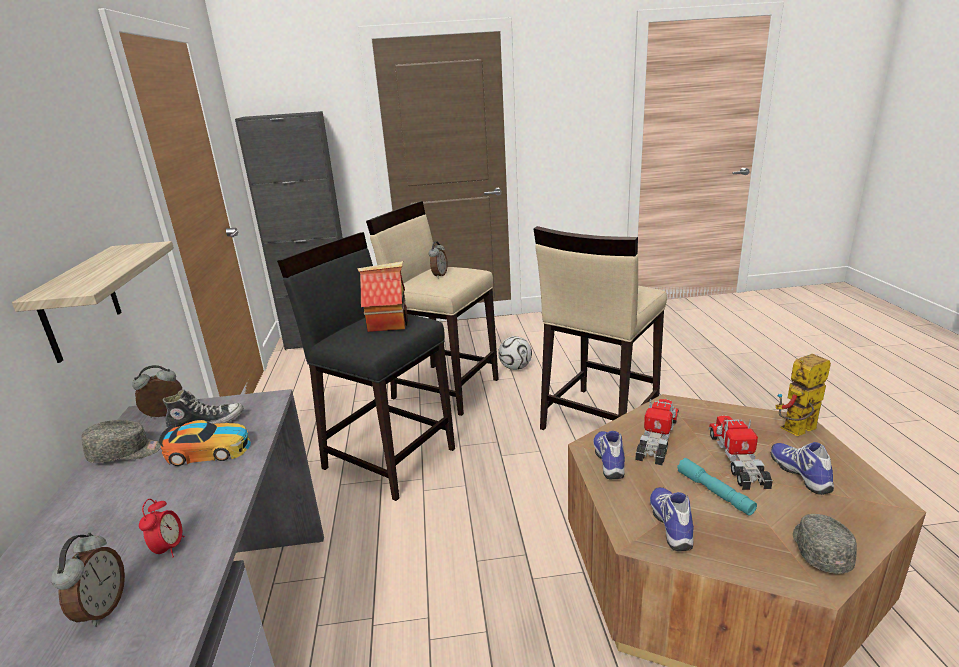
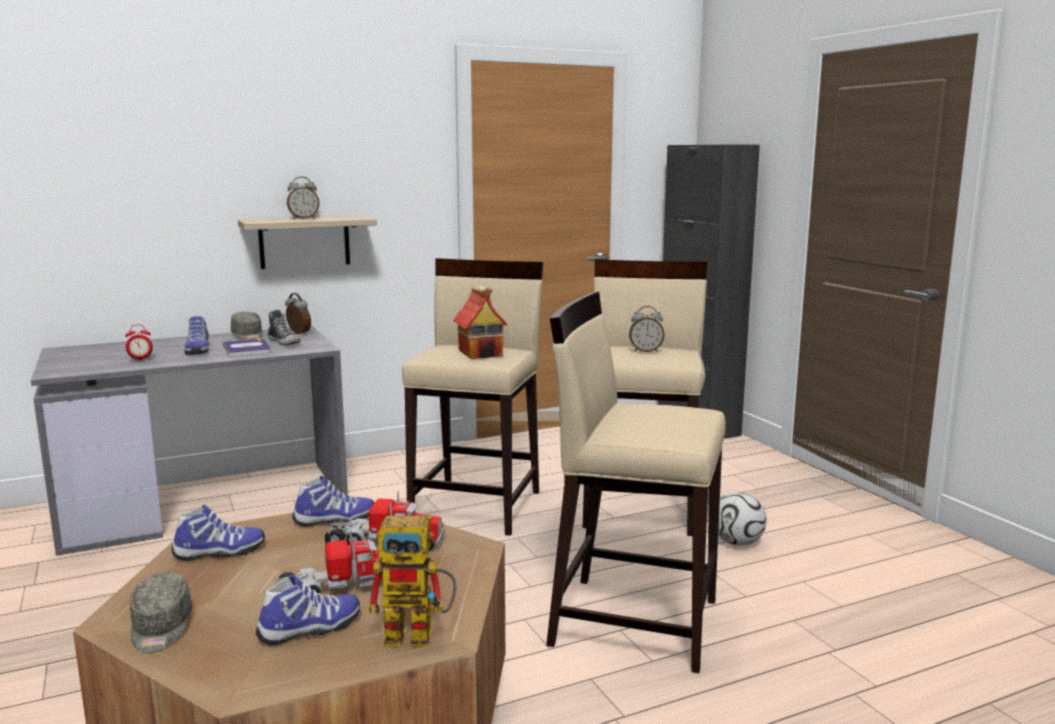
camera: 70 degrees right, 10 degrees down
(102, 608) = (96, 359): alarm clock -> alarm clock (304, 218)
(168, 493) = (197, 350): none -> shoe
(209, 450) = (246, 349): toy car -> book
(388, 457) = (477, 506): black stool -> beige stool
(714, 492) = (273, 574): turquoise flashlight -> none
(796, 432) = (420, 634): toy robot -> toy robot turned 135 degrees clockwise
(819, 550) = (160, 628): grey cap -> grey cap turned 90 degrees clockwise

